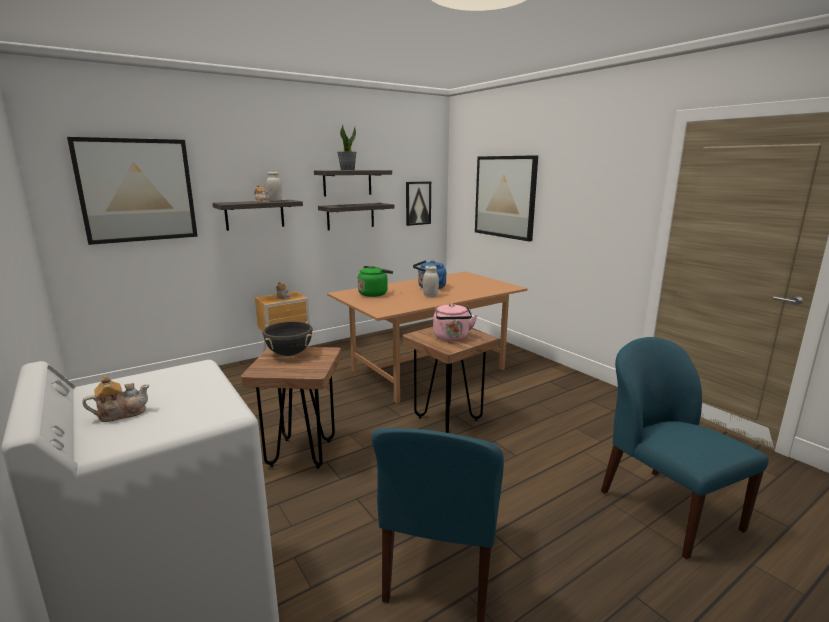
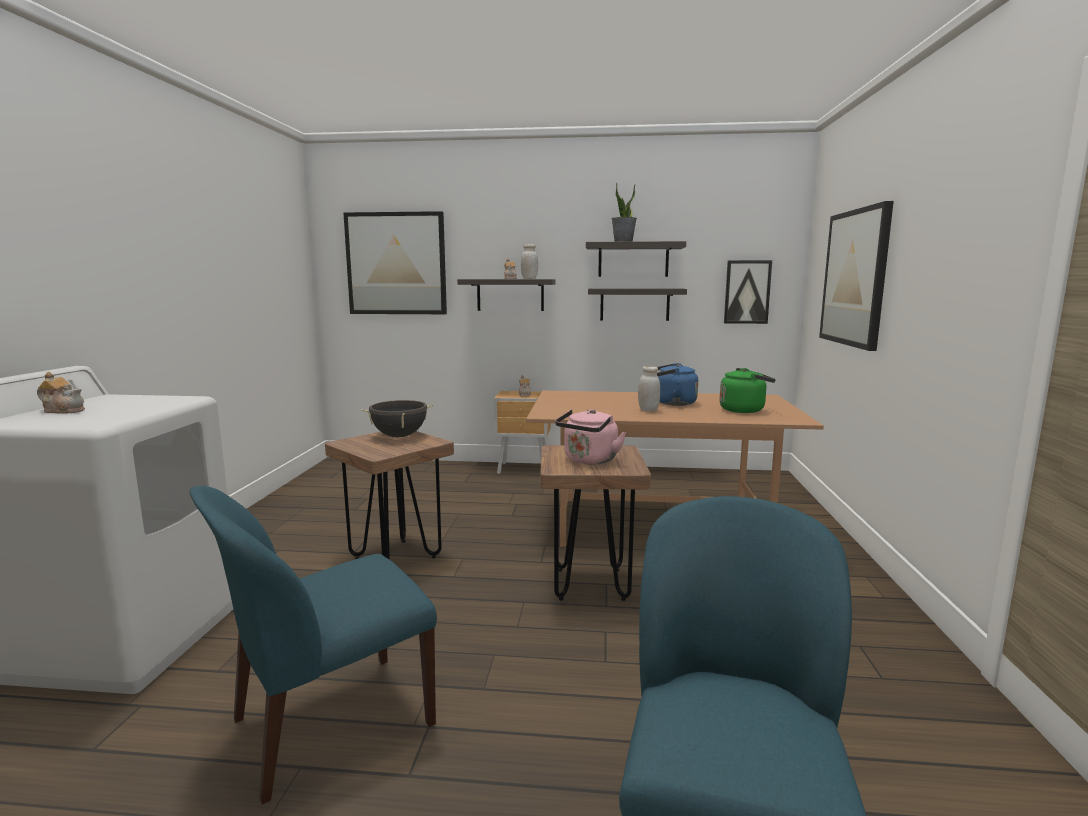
camera: 40 degrees right, 5 degrees down
(374, 294) = (587, 398): green kettle -> green kettle (744, 410)

